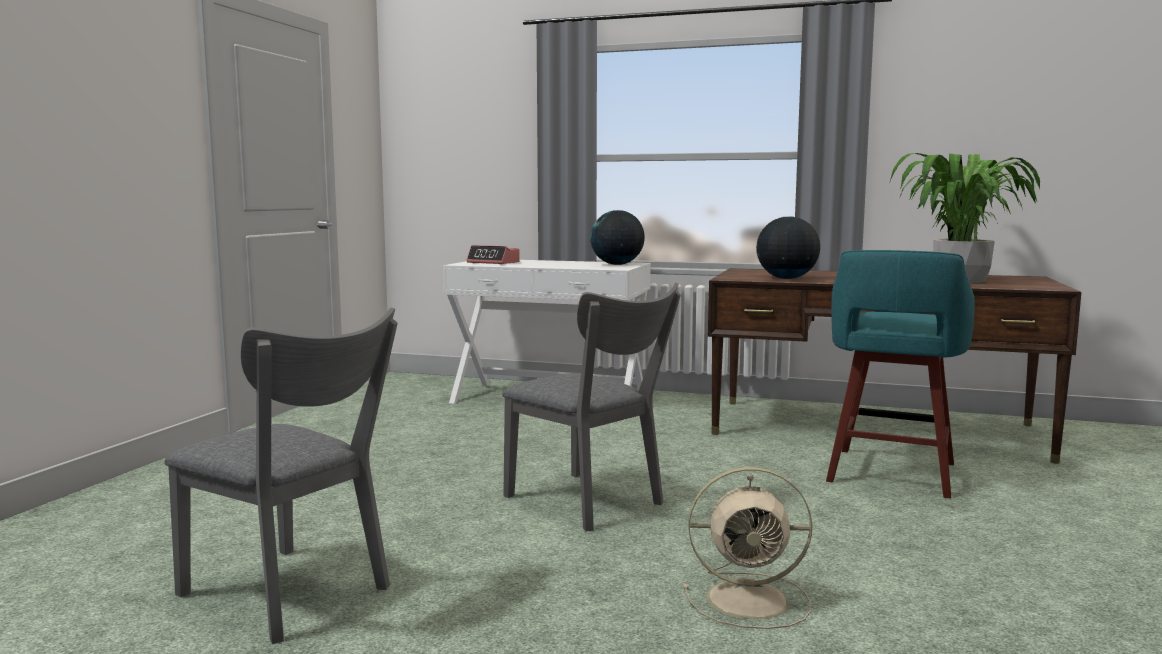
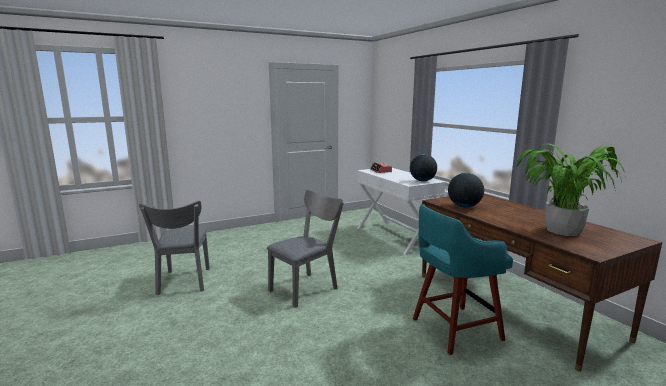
camera: 45 degrees right, 5 degrees up
(591, 503) = (307, 287): grey chair -> grey chair turned 135 degrees counterclockwise
(751, 600) = (266, 348): beige fan -> none

